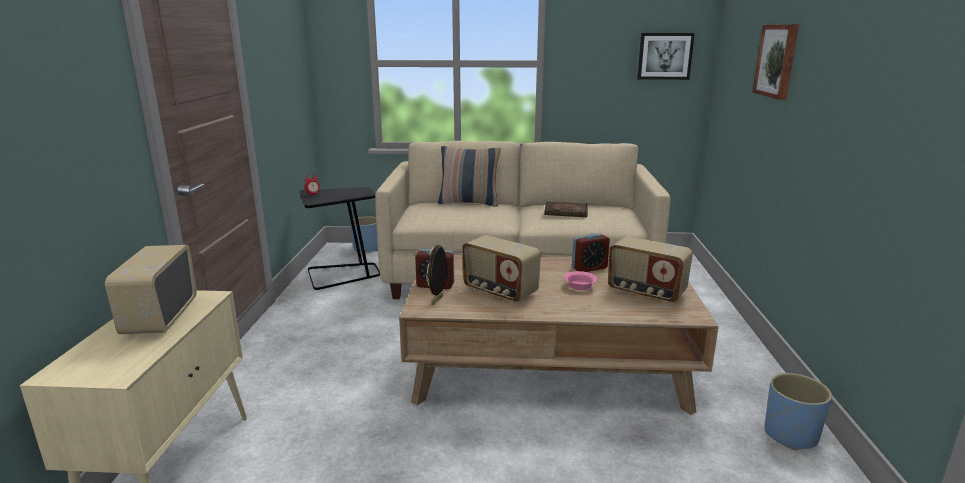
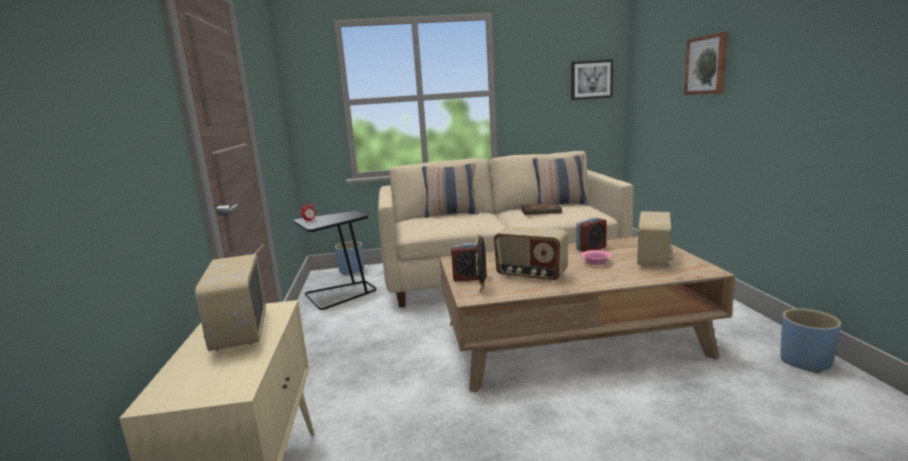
camera: 10 degrees left, 5 degrees down
(597, 205) = (561, 204): none -> pillow
(646, 292) = (654, 260): radio -> radio turned 90 degrees counterclockwise

